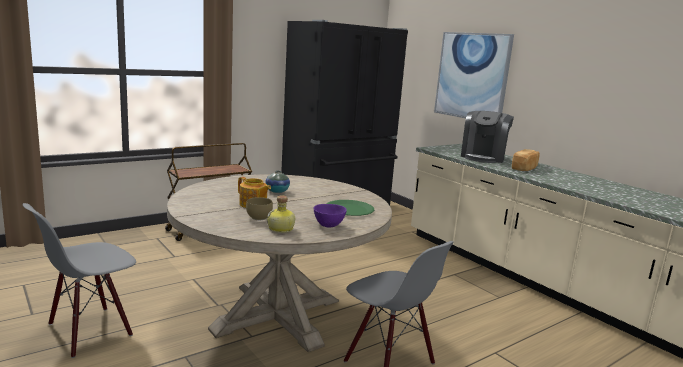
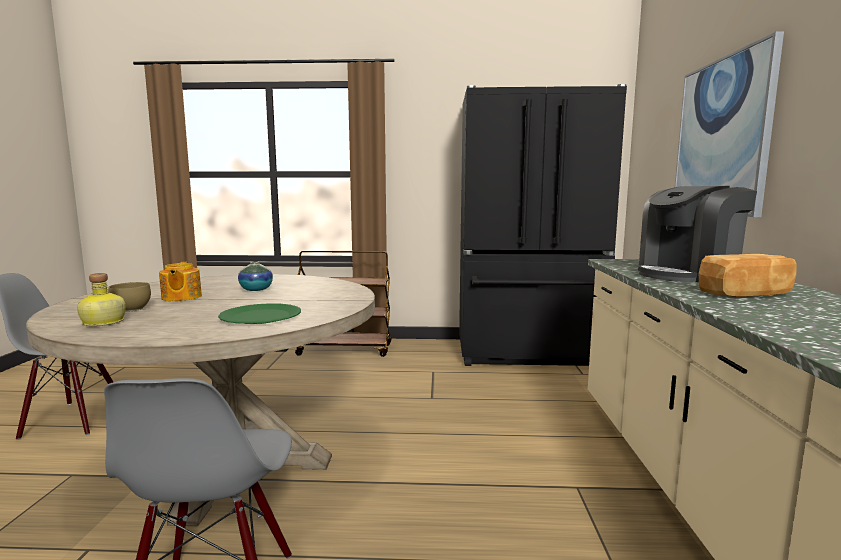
camera: 40 degrees right, 5 degrees down
(329, 225) = (164, 328): purple bowl -> none

